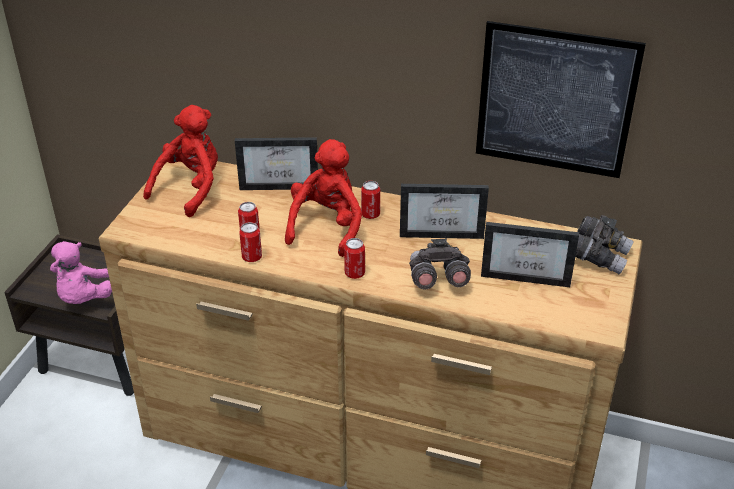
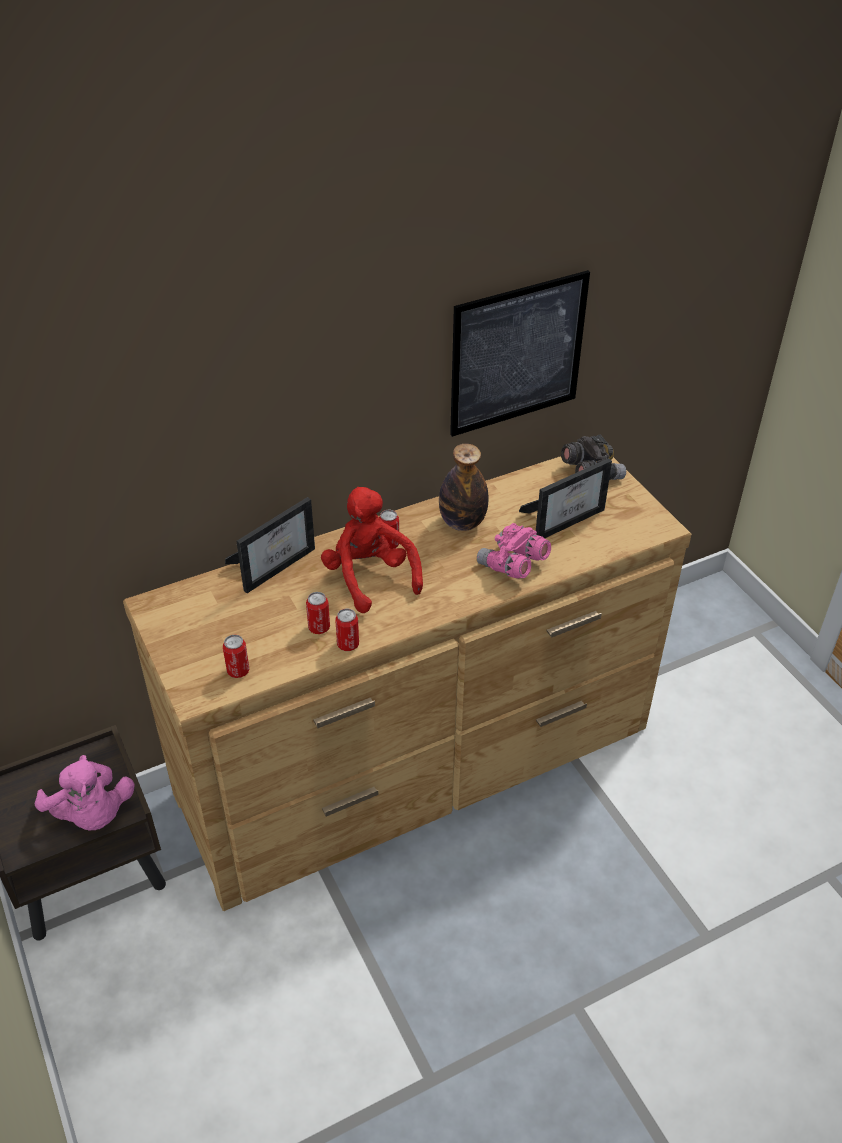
camera: 45 degrees left, 5 degrees up
(191, 188) = (199, 620): red plush toy -> none
(354, 273) = (447, 601): can -> can (238, 671)
(437, 280) = (512, 565): grey binoculars -> pink binoculars
(443, 231) = (462, 522): picture frame -> bottle

